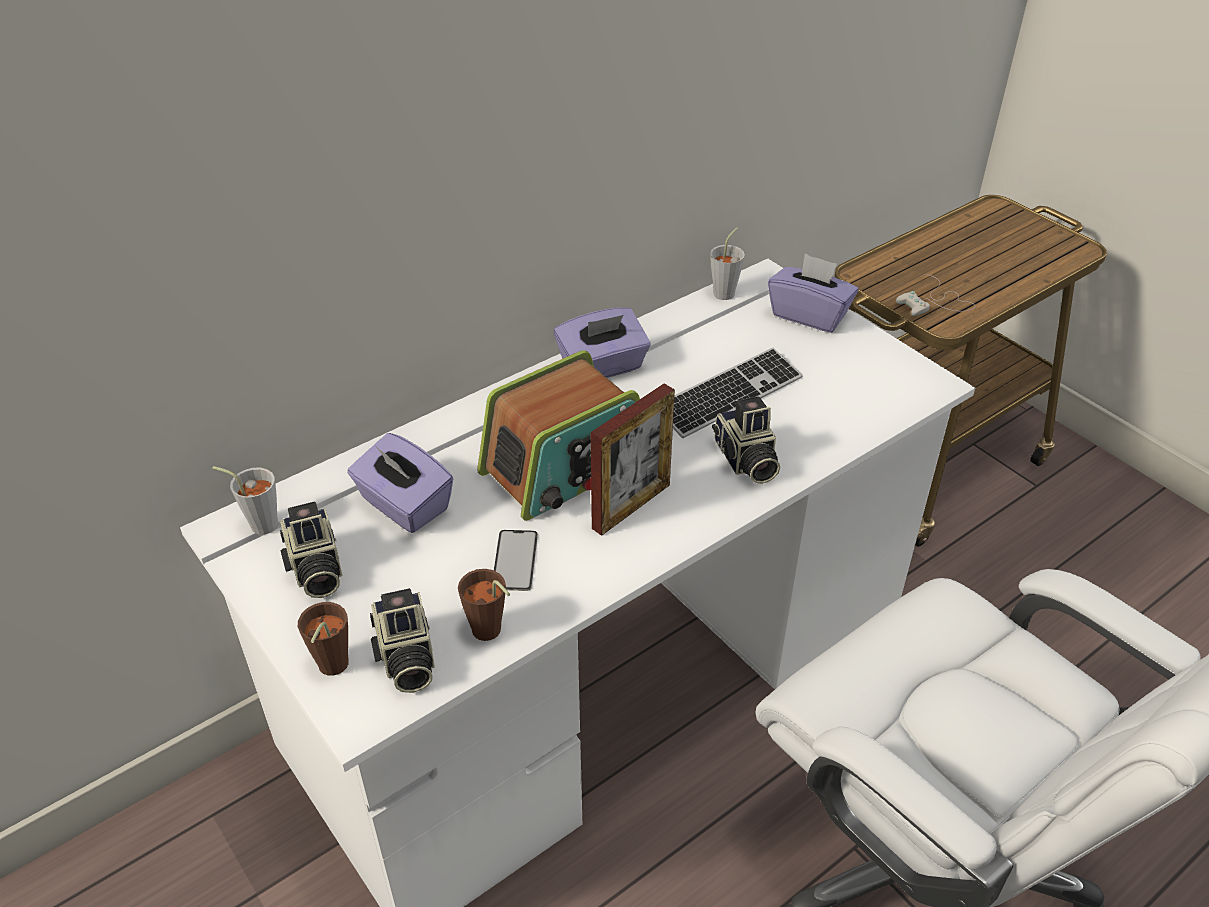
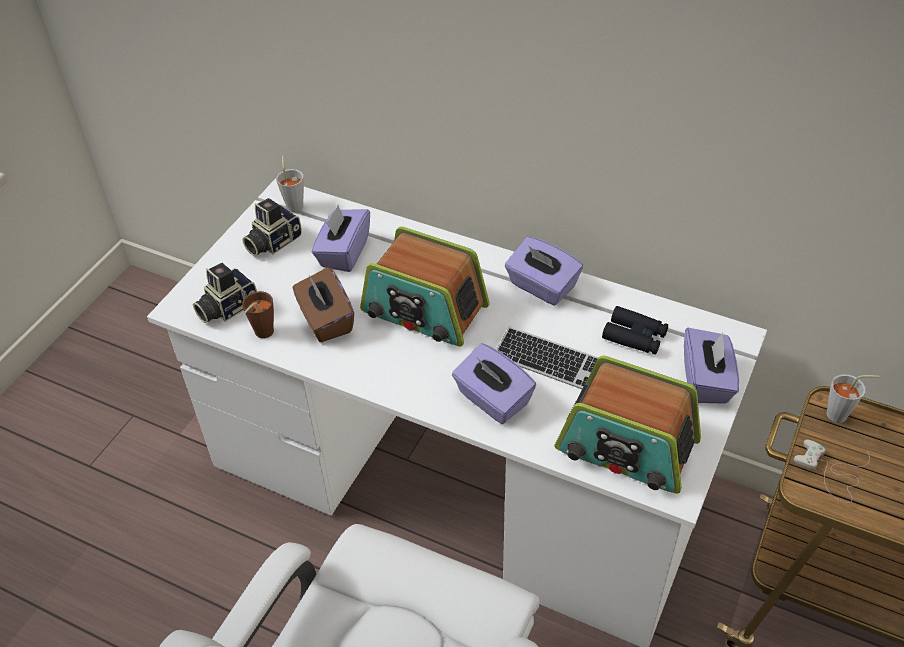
camera: 65 degrees right, 5 degrees up
(330, 669) = (205, 282): brown cup -> none
(515, 560) = (325, 320): phone -> brown tissue box
(631, 506) = (406, 356): picture frame -> none
(721, 334) = (634, 336): none -> black binoculars
(726, 291) = (694, 320): grey cup -> grey cup (841, 415)
(745, 461) = (492, 399): camera -> purple tissue box
(863, 393) = (626, 447): none -> radio

